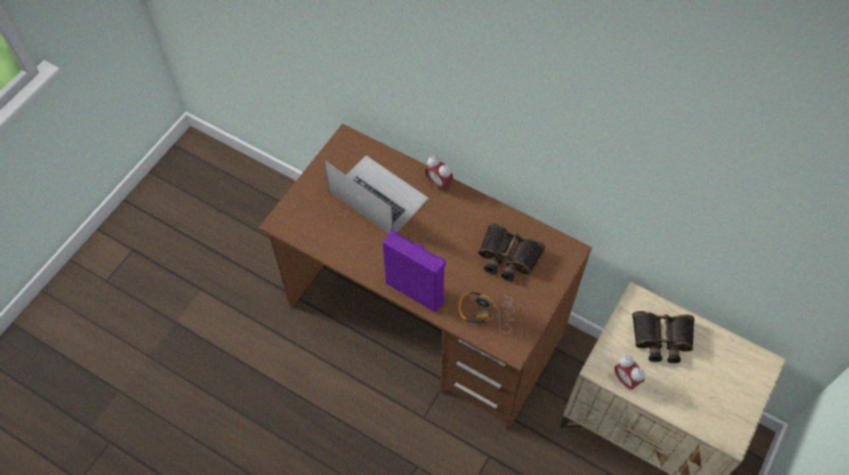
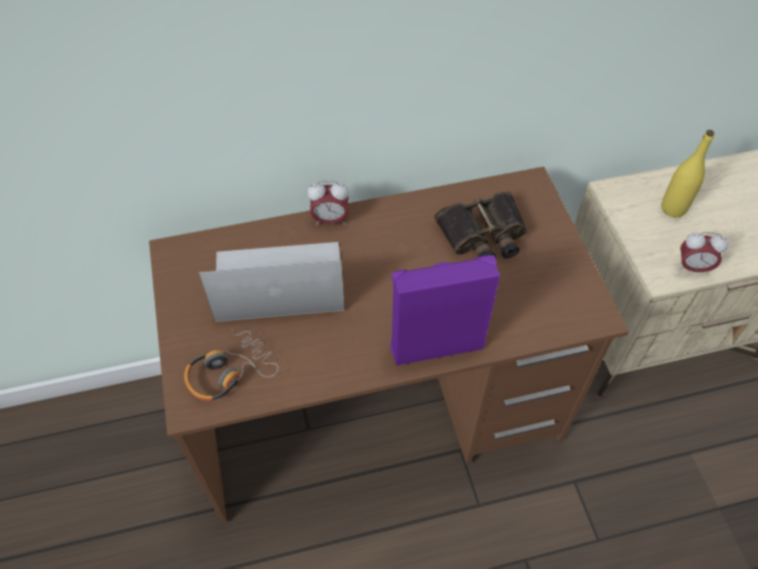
camera: 45 degrees left, 5 degrees down
(486, 312) = (529, 304): headphones -> headphones (229, 372)
(661, 339) = (673, 208): binoculars -> yellow bottle

